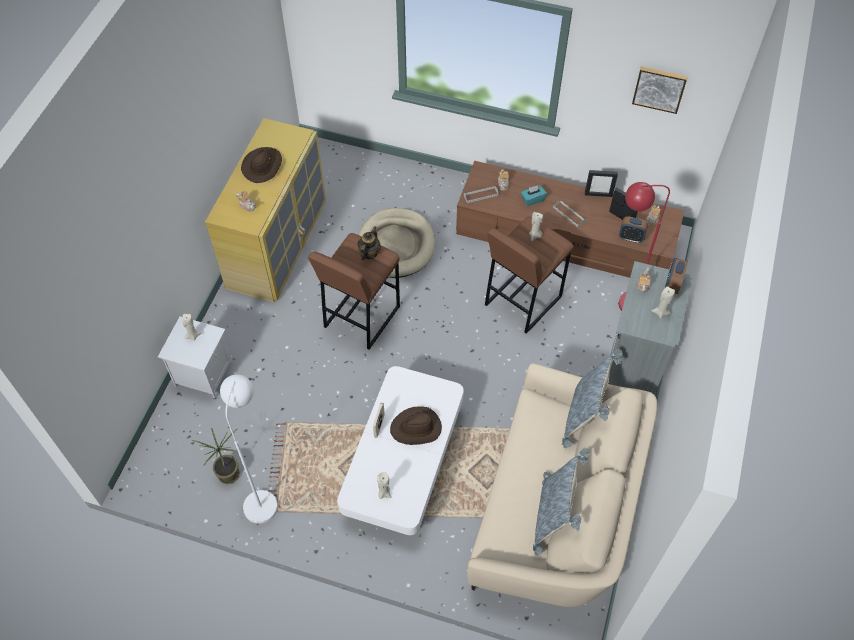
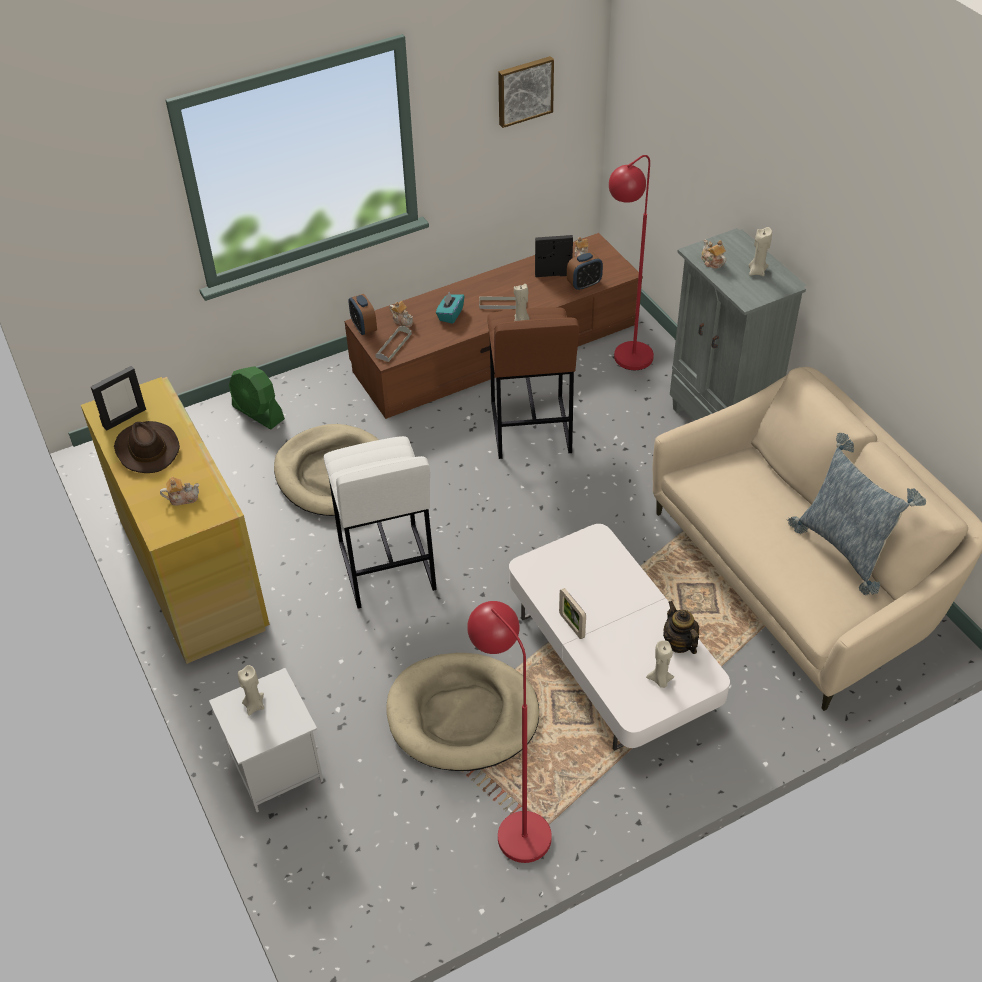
camera: 45 degrees left, 10 degrees down
(228, 474) = (443, 841): potted plant -> none
(263, 497) = (513, 826): white floor lamp -> red floor lamp
(305, 424) = (462, 715): none -> beige dog bed
(361, 318) = (387, 568): brown stool -> white stool
(369, 253) = (375, 454): teapot -> teapot (679, 643)
(400, 180) = (258, 413): none -> green fan
(416, 428) = (610, 596): brown hat -> none
(586, 418) = (755, 450): pillow -> none
(598, 194) = (506, 269): picture frame -> picture frame (124, 418)
(672, 284) = (735, 245): alarm clock -> alarm clock (364, 328)

